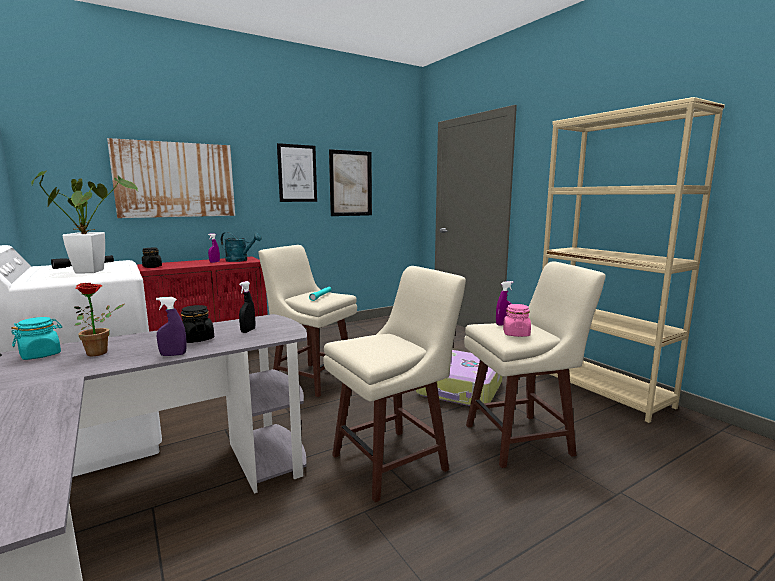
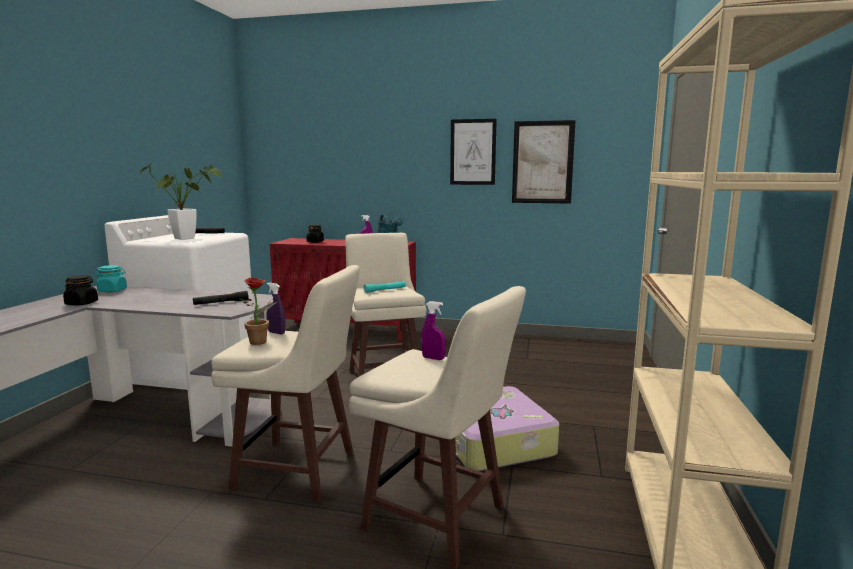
camera: 45 degrees right, 0 degrees up
(102, 352) = (131, 296): potted plant -> potted plant (261, 342)
(173, 354) = (144, 306): purple spray bottle -> purple spray bottle (276, 333)
(175, 180) = (352, 162): picture -> none
(197, 339) = (183, 301): black jar -> black jar (82, 303)
(248, 331) = (221, 303): black spray bottle -> black flashlight
(516, 334) = (405, 370): pink jar -> none

